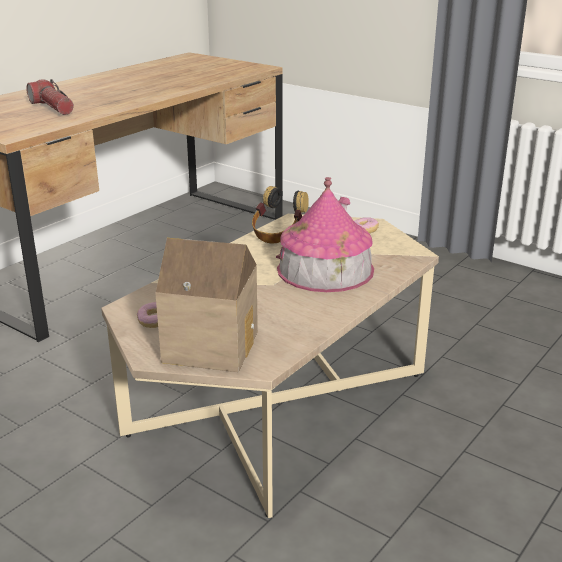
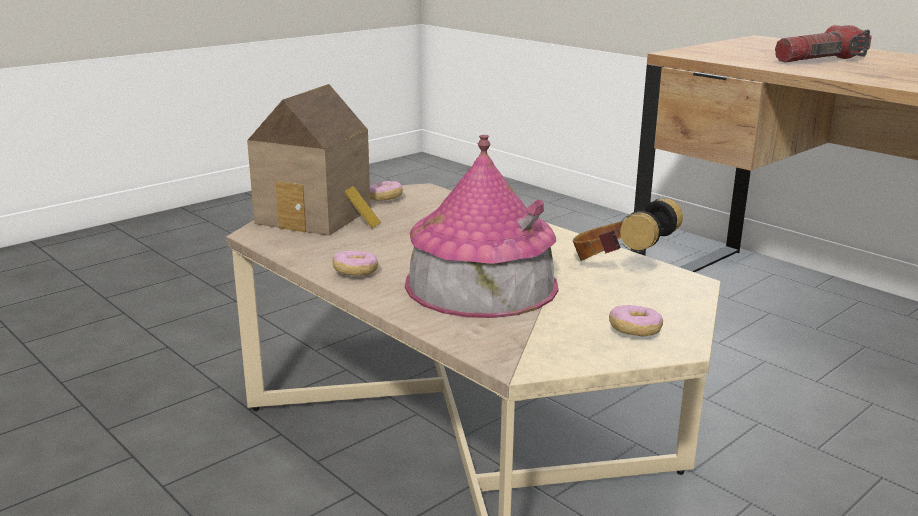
camera: 100 degrees right, 5 degrees down
(326, 310) = (355, 272): none -> donut

